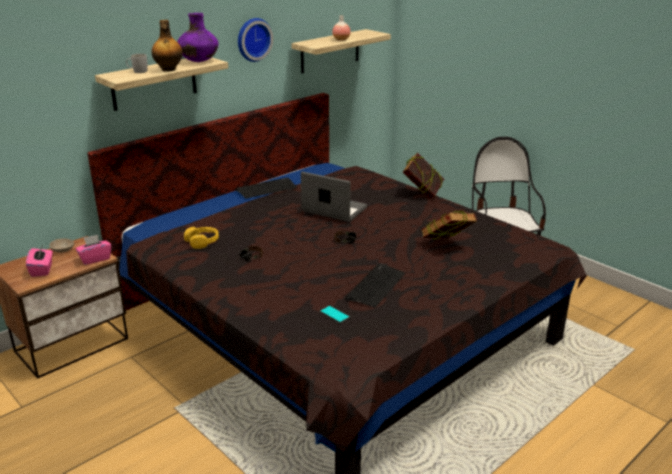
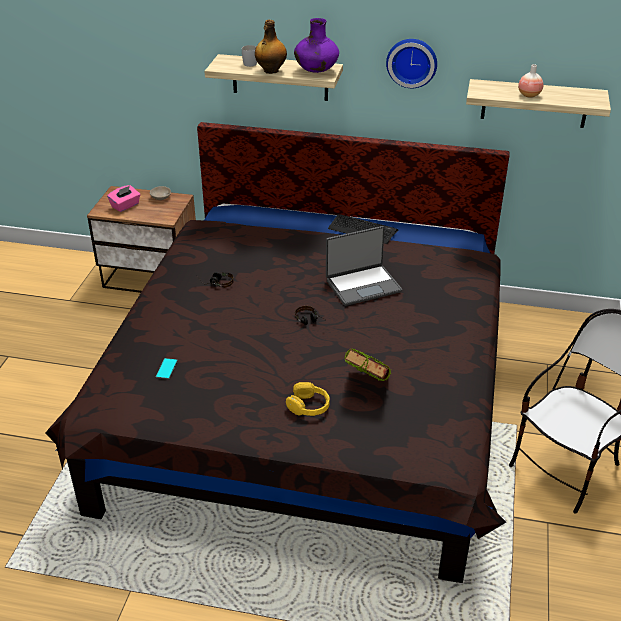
camera: 55 degrees right, 10 degrees up
(95, 259) = (162, 217): pink tissue box -> none
(202, 242) = (222, 248): yellow headphones -> yellow headphones (309, 406)
(334, 210) = (362, 285): laptop -> laptop turned 75 degrees clockwise
(375, 286) = (237, 372): keyboard -> none
(422, 193) = (475, 323): book -> none

